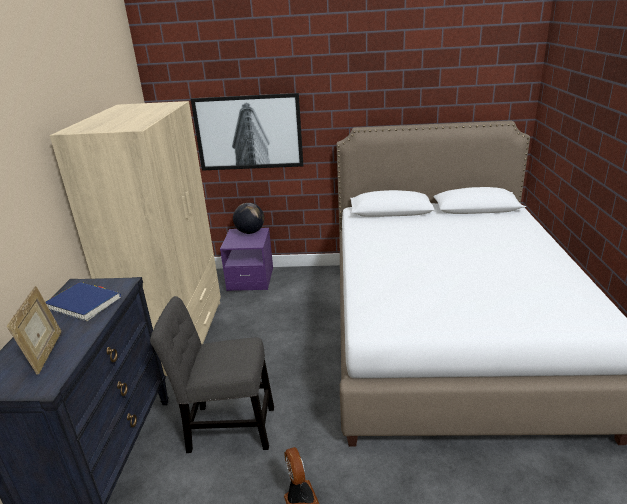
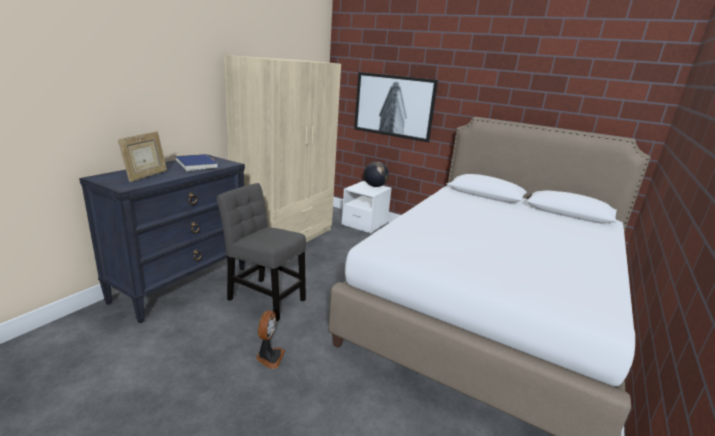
camera: 25 degrees right, 5 degrees down
(250, 279) = (365, 224): purple nightstand -> white nightstand

